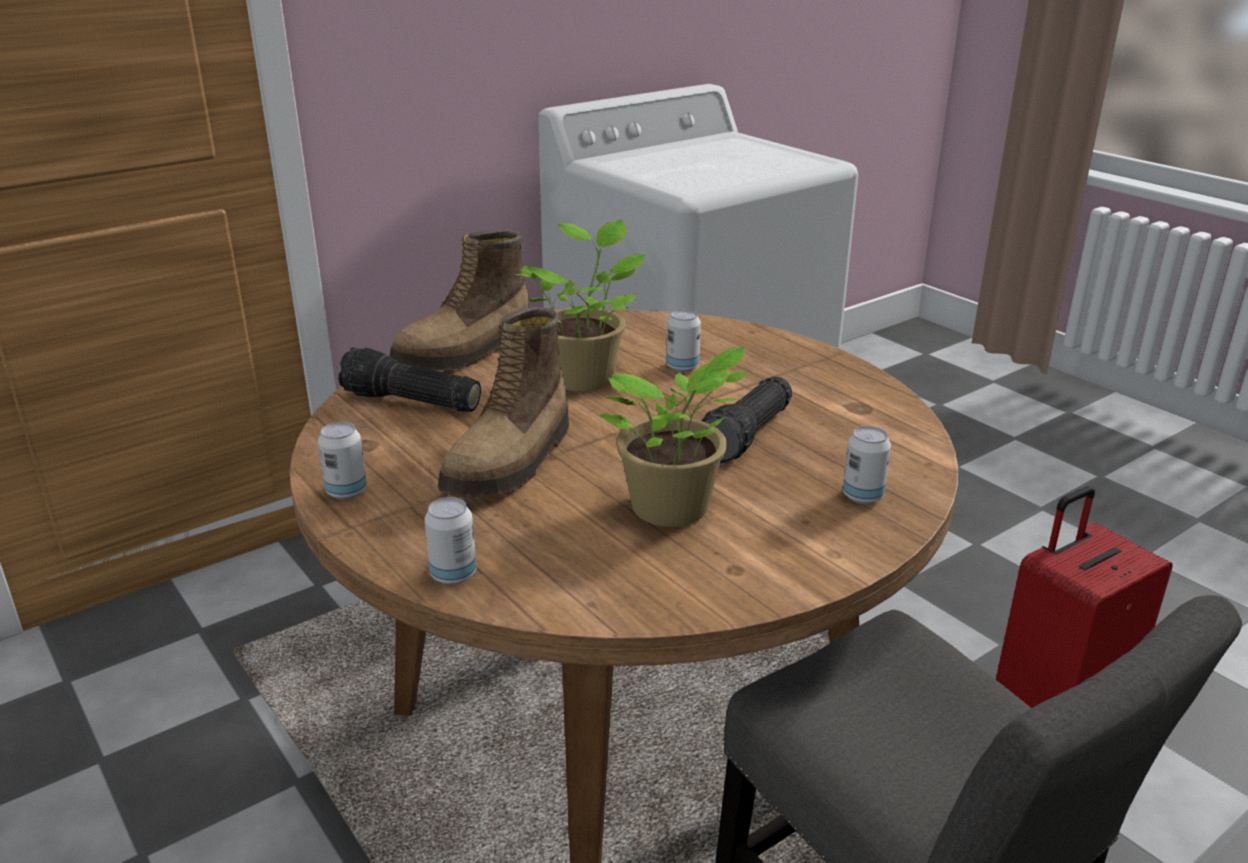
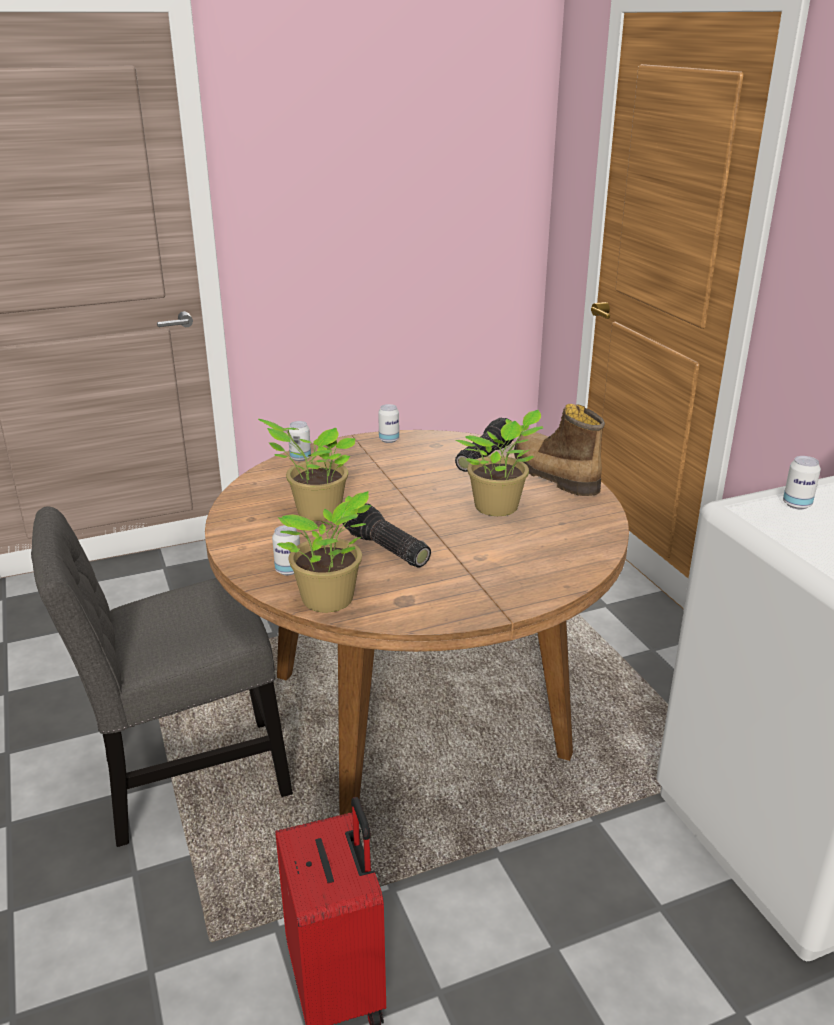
camera: 105 degrees right, 0 degrees up
(512, 462) = (395, 477): boot -> none
(682, 367) = (503, 544): can -> can (797, 504)
(905, 451) = (330, 601): none -> potted plant

